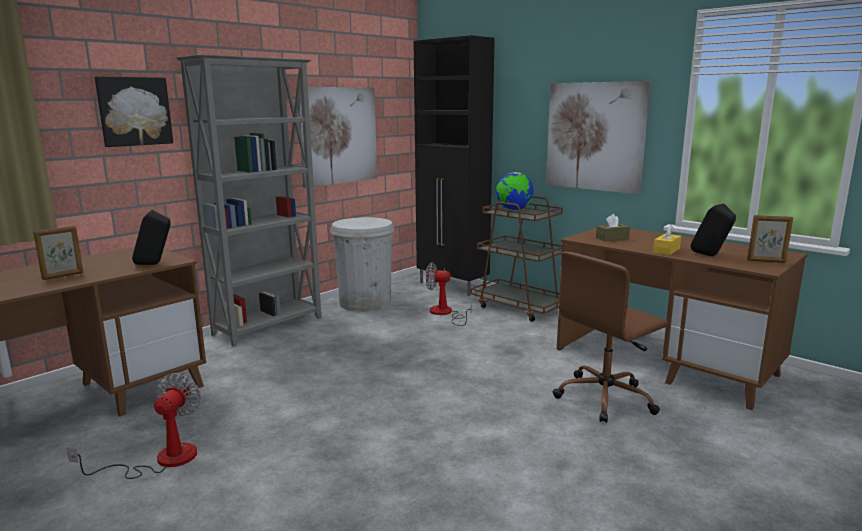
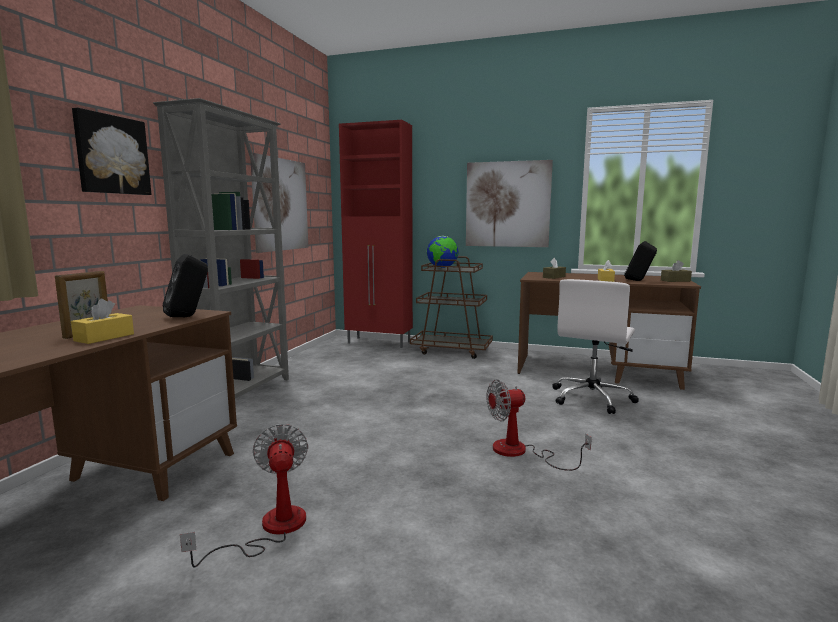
camera: 25 degrees left, 5 degrees down
(64, 282) = (104, 337): none -> yellow tissue box
(365, 303) = (316, 363): white trash can -> none
(445, 313) = (398, 362): fan -> fan (521, 452)
(453, 286) = (379, 343): black cabinet -> red cabinet
(606, 398) = (592, 398): brown office chair -> white office chair
(766, 261) = (675, 281): picture frame -> brown tissue box

